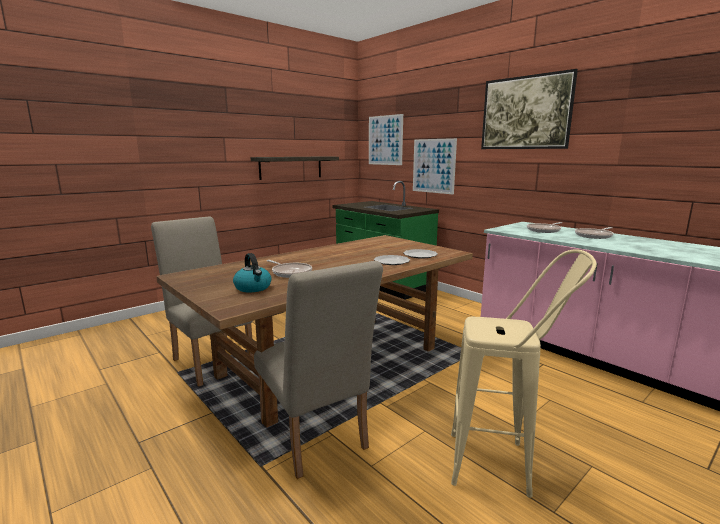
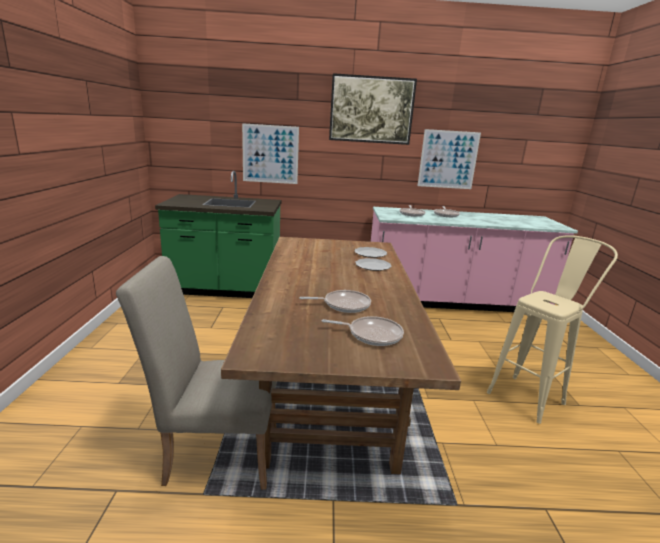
camera: 50 degrees left, 5 degrees up
(253, 288) = (372, 334): kettle -> frying pan
(291, 167) = (93, 157): shelf -> none
(316, 440) = (443, 455): beige chair -> none
(385, 140) = (195, 120): picture -> picture (448, 159)

